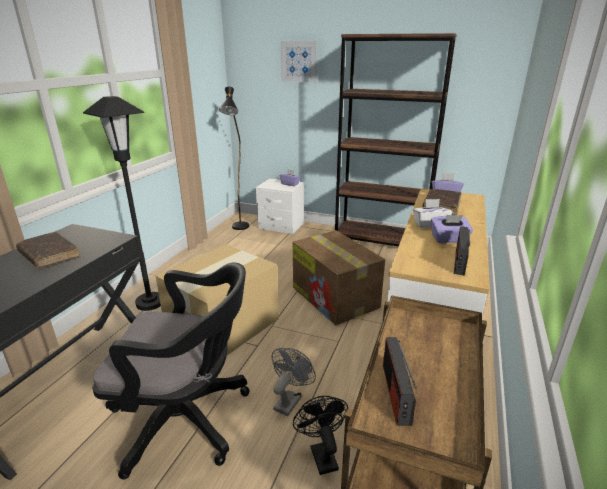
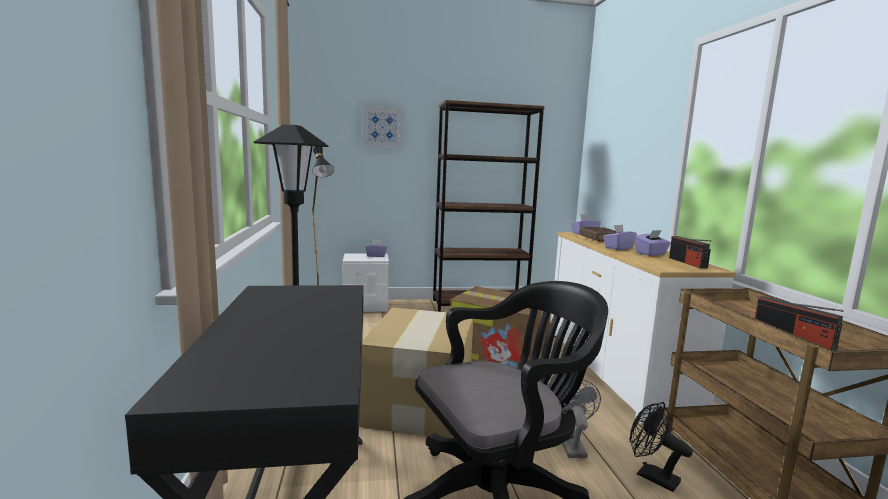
camera: 30 degrees left, 15 degrees down
(49, 256) = (293, 312): brown book -> none
(430, 224) = (618, 248): white tissue box -> purple tissue box

